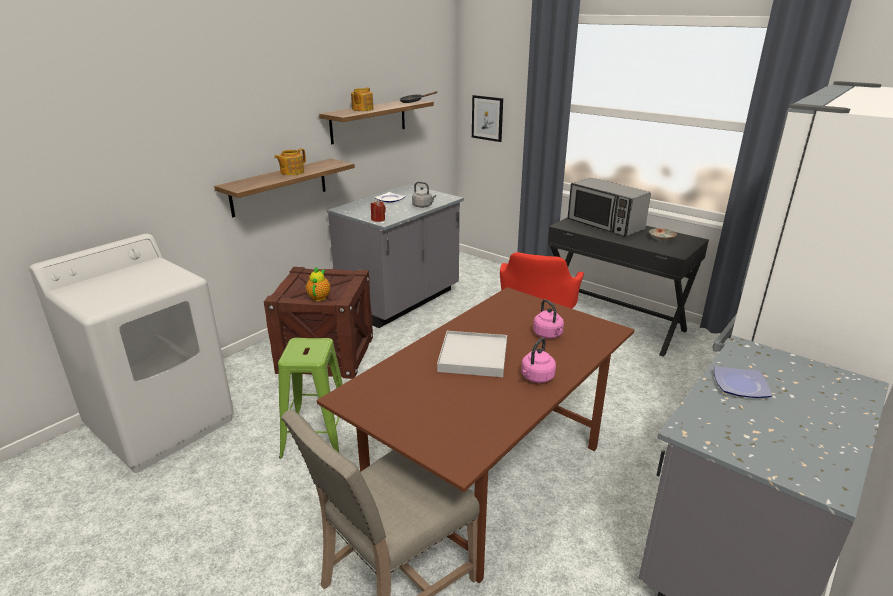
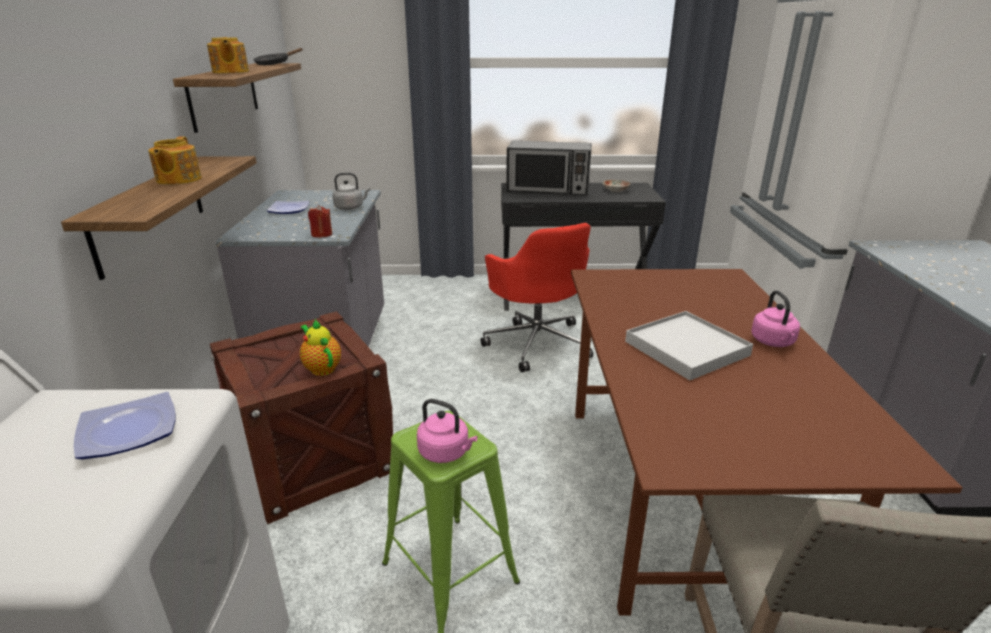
camera: 40 degrees left, 0 degrees up
(487, 118) = (343, 89): picture -> none
(548, 335) = (698, 299): pink kettle -> pink kettle (446, 453)
(739, 386) = (943, 274): plate -> plate (126, 432)

